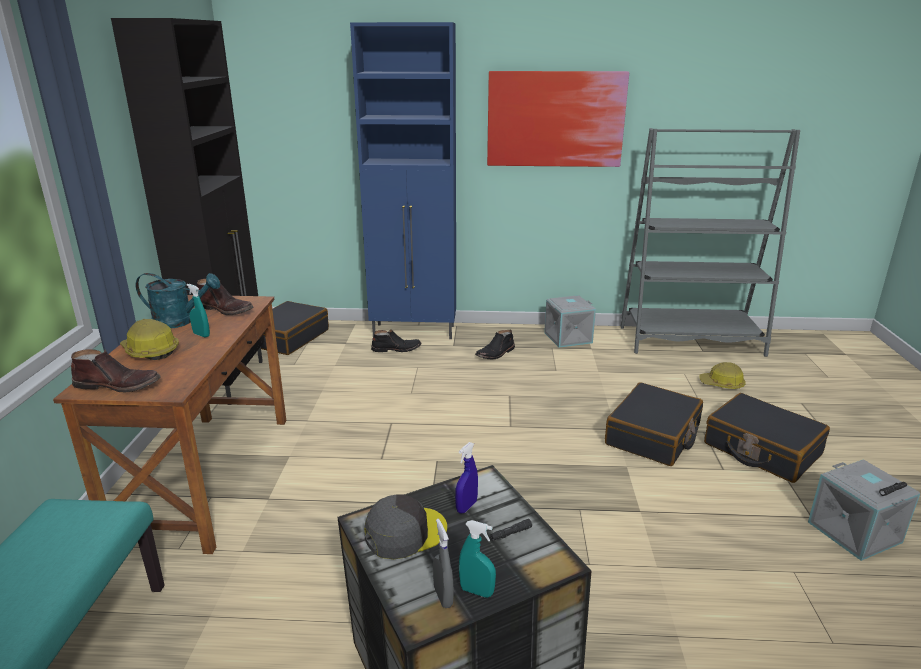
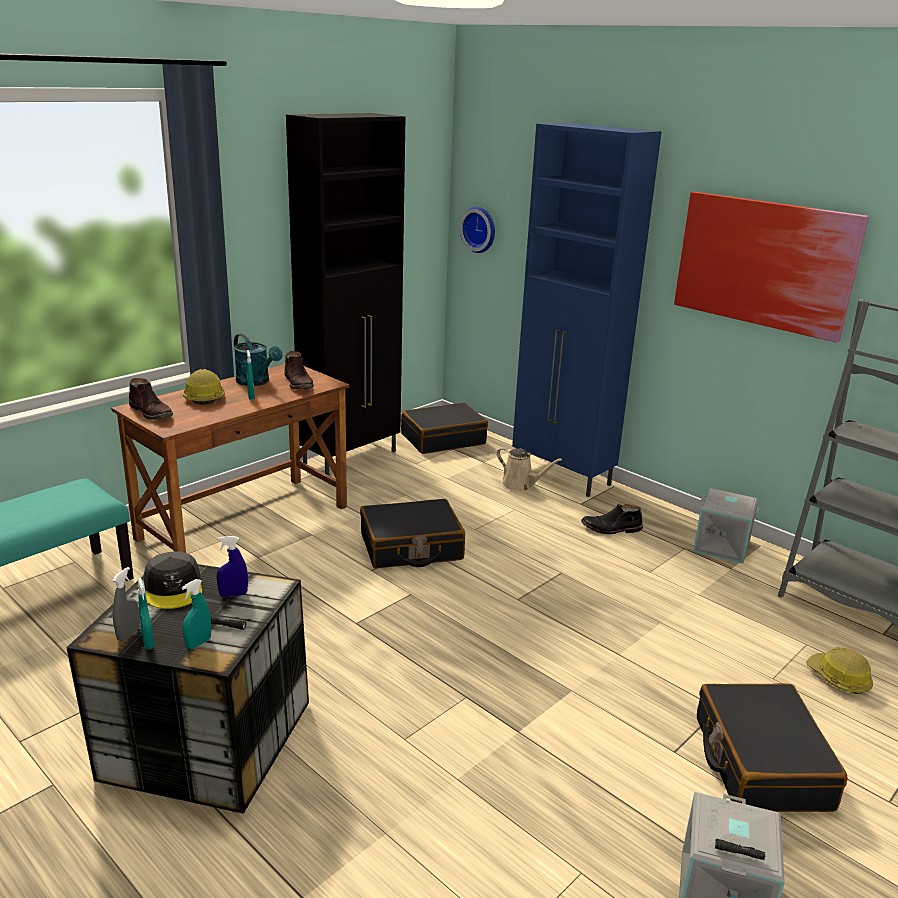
camera: 40 degrees right, 0 degrees up
(272, 135) = (480, 229): none -> wall clock
(396, 349) = (520, 485): black boot -> beige watering can
(405, 533) = (174, 588): grey cap -> grey cap turned 60 degrees clockwise
(518, 562) = (198, 643): none -> turquoise spray bottle
(653, 436) = (650, 681): black suitcase -> black suitcase (411, 547)

